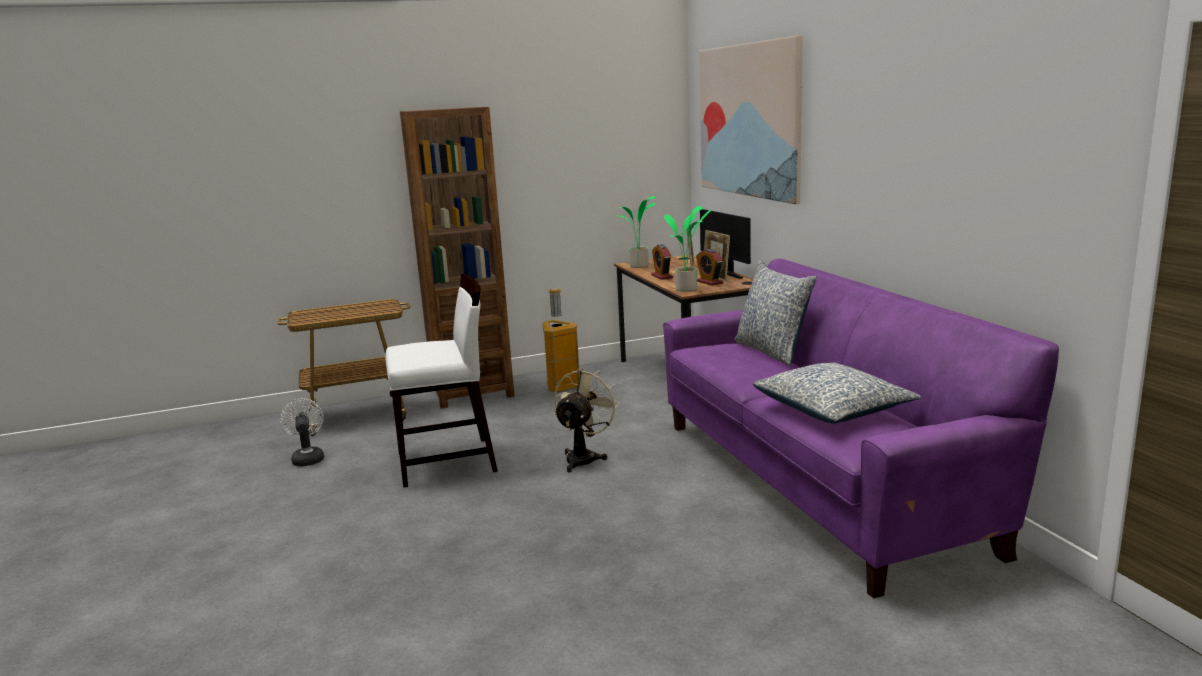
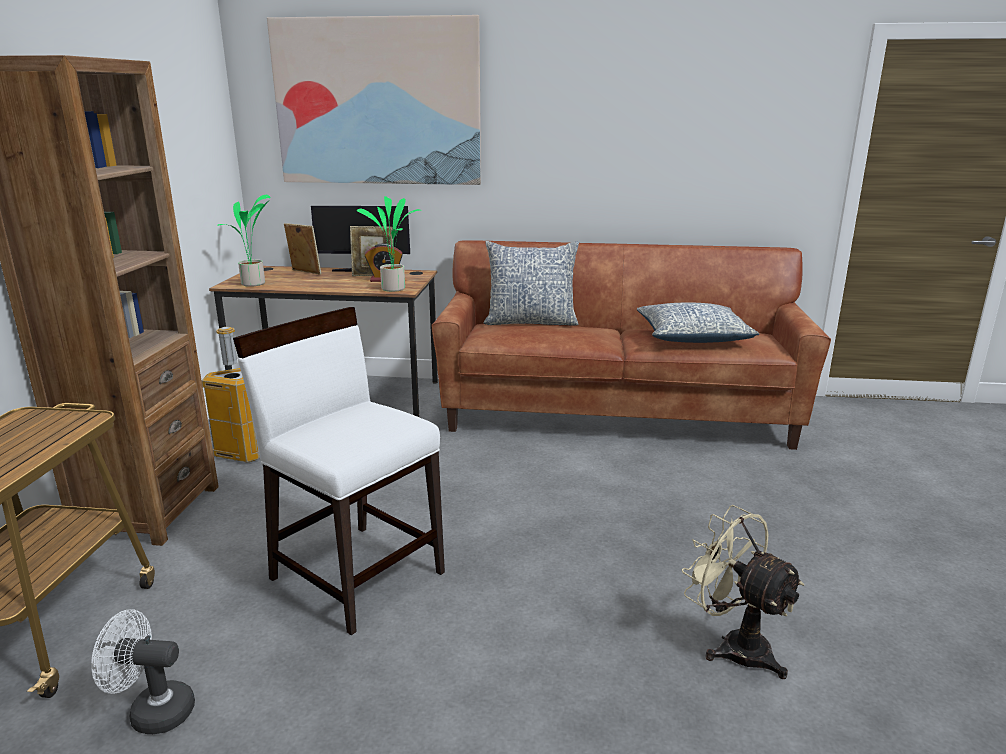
camera: 65 degrees left, 5 degrees up
(448, 462) = (357, 574): white chair -> white chair turned 60 degrees counterclockwise
(584, 457) = (457, 488): beige fan -> beige fan (734, 645)
(662, 276) = (320, 286): alarm clock -> none
(814, 481) = (616, 414): purple sofa -> brown sofa

